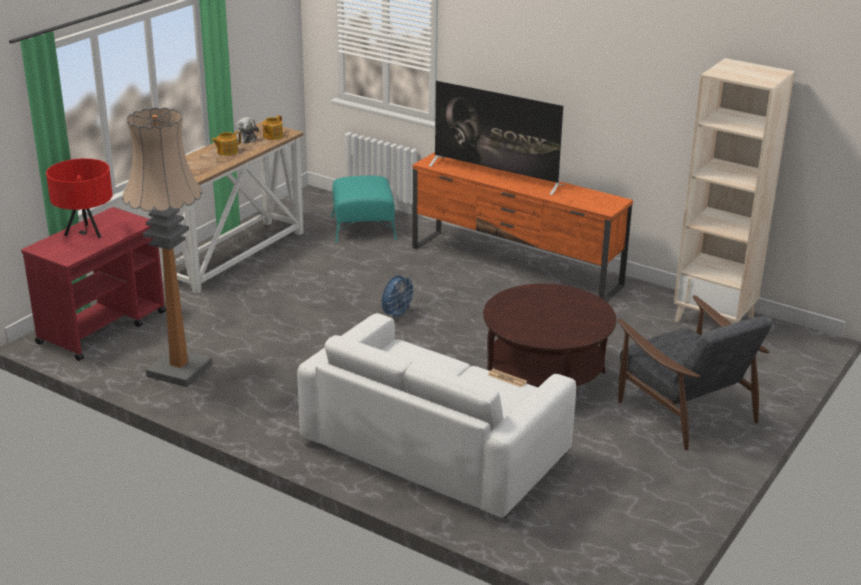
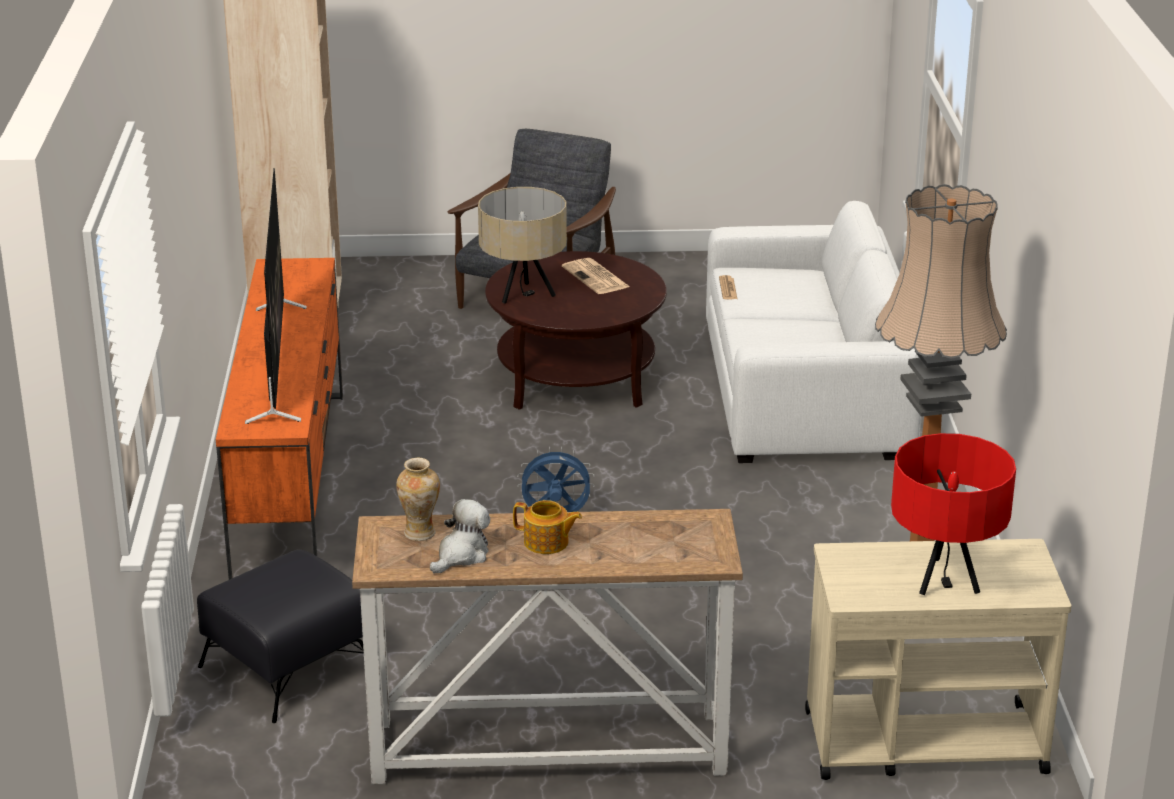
camera: 125 degrees left, 0 degrees up
(103, 327) = (922, 741): red cart -> beige cart
(272, 136) = (420, 533): teapot -> vase
(363, 228) = (289, 668): turquoise ottoman -> black ottoman
(556, 295) = (523, 296): none -> beige table lamp
(557, 325) = (596, 277): none -> newspaper

